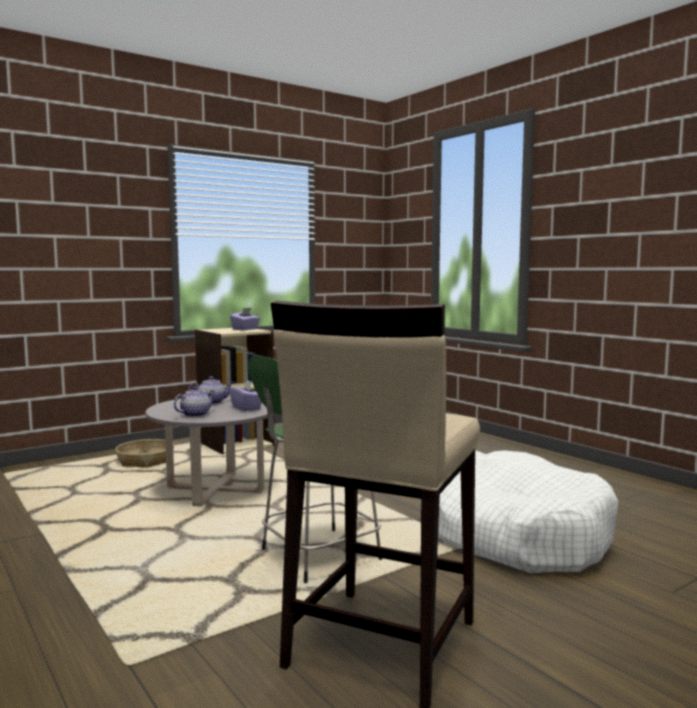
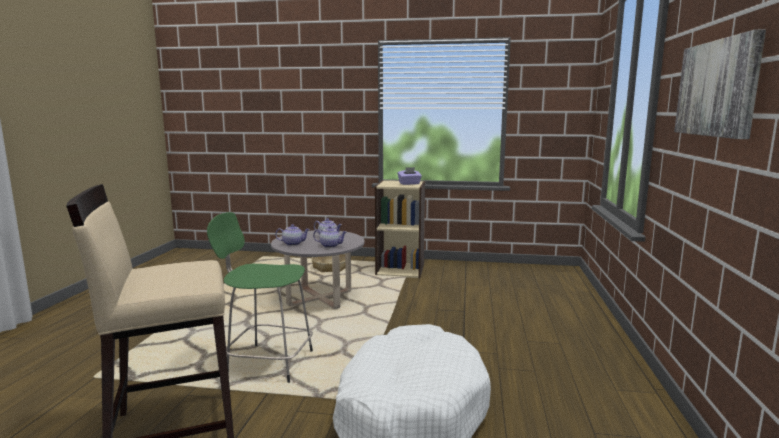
camera: 45 degrees right, 5 degrees up
(246, 408) = (330, 246): purple tissue box -> teapot
(636, 214) = (718, 88): none -> picture

